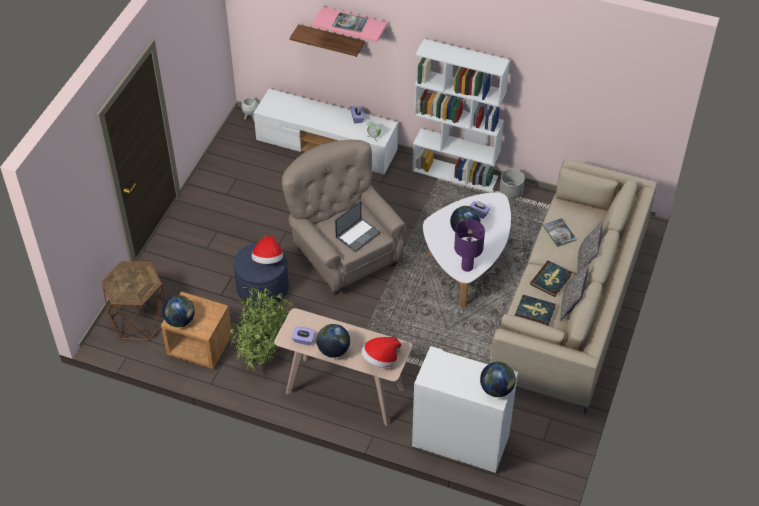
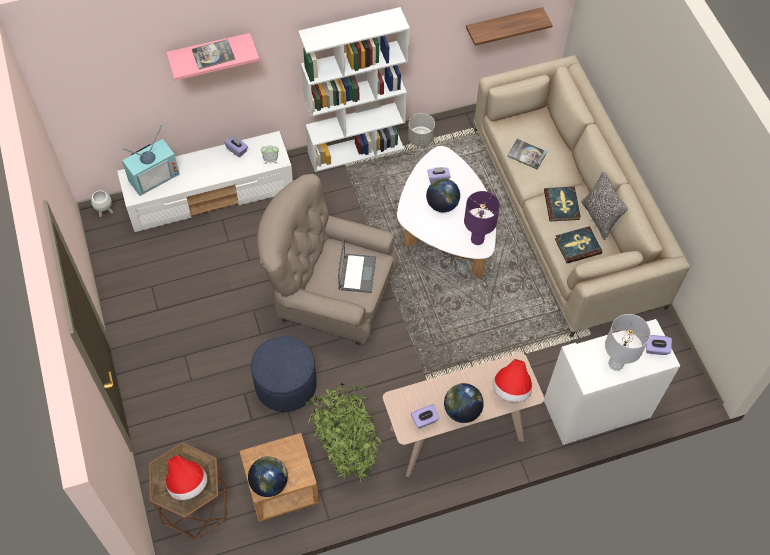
camera: 40 degrees left, 10 degrees up
(268, 260) = (290, 356): hat -> hat (187, 484)
(288, 103) = (153, 175): none -> television
(331, 41) = (184, 84): shelf -> shelf (503, 25)
(457, 379) = (615, 364): none -> grey table lamp
(496, 389) = (656, 349): globe -> purple tissue box
(586, 262) = (573, 168): pillow -> none

